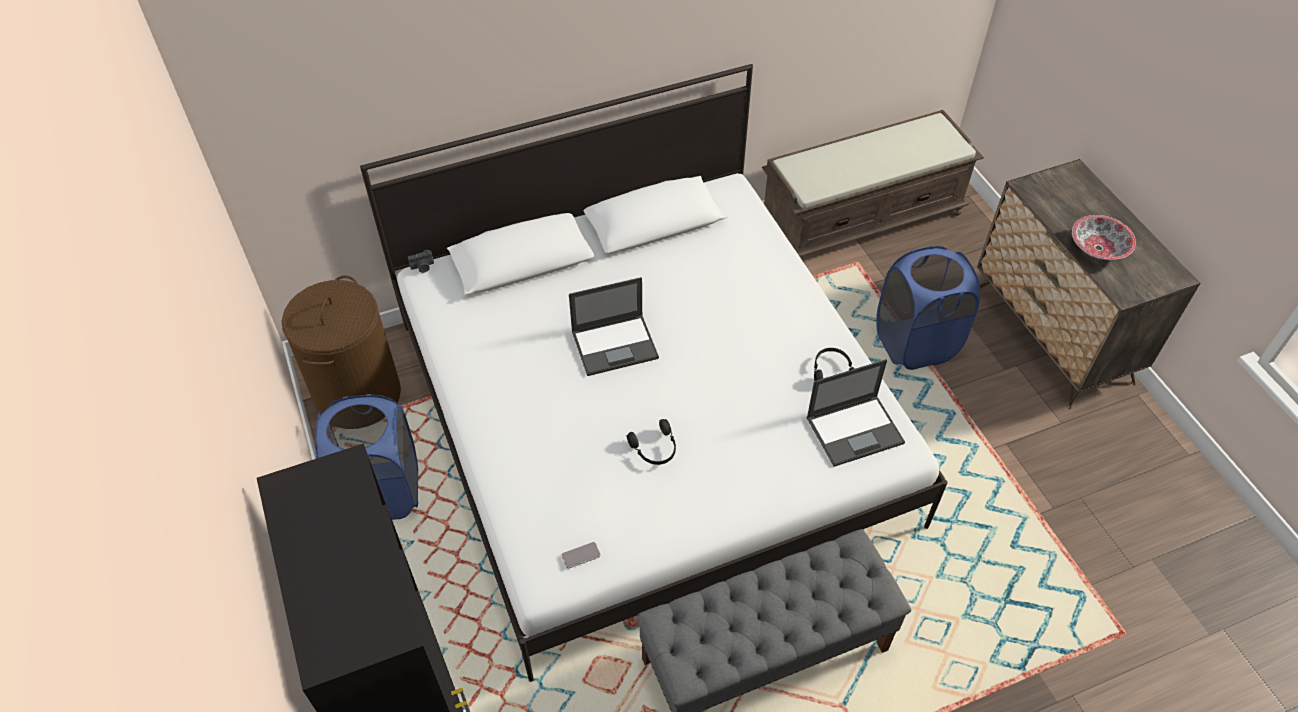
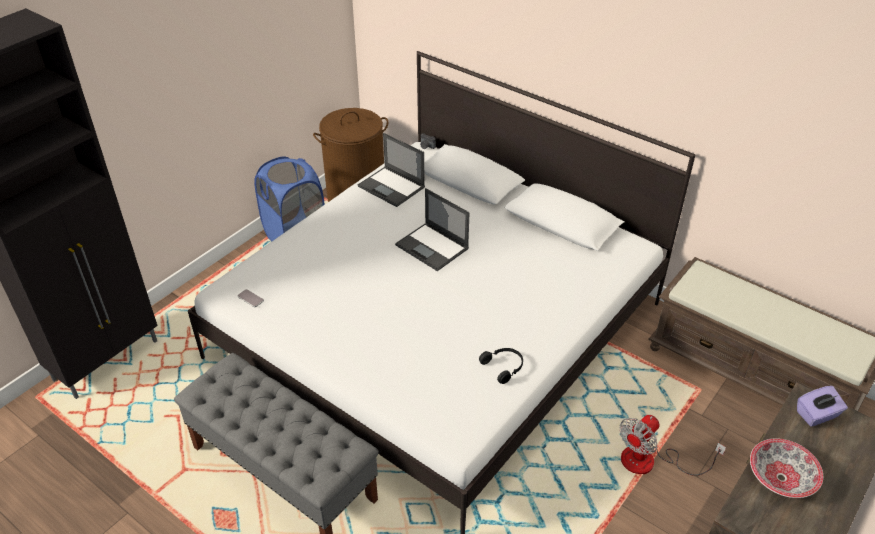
camera: 60 degrees right, 10 degrees down
(655, 449) = (357, 299): black headphones -> none
(855, 430) = (455, 401): laptop -> laptop (392, 187)
(915, 343) = (650, 462): blue laundry basket -> fan
(1047, 191) = (817, 415): none -> purple tissue box

